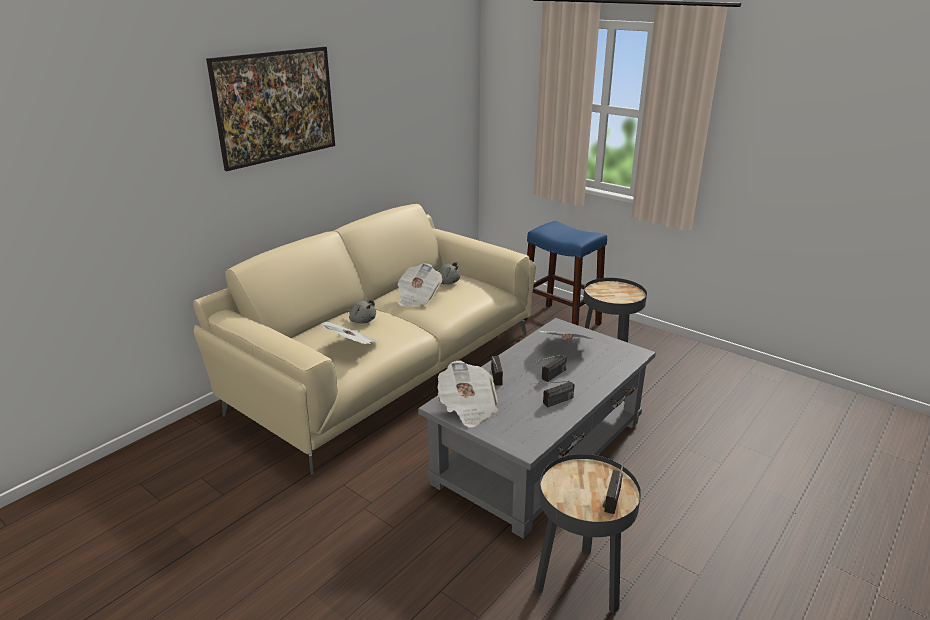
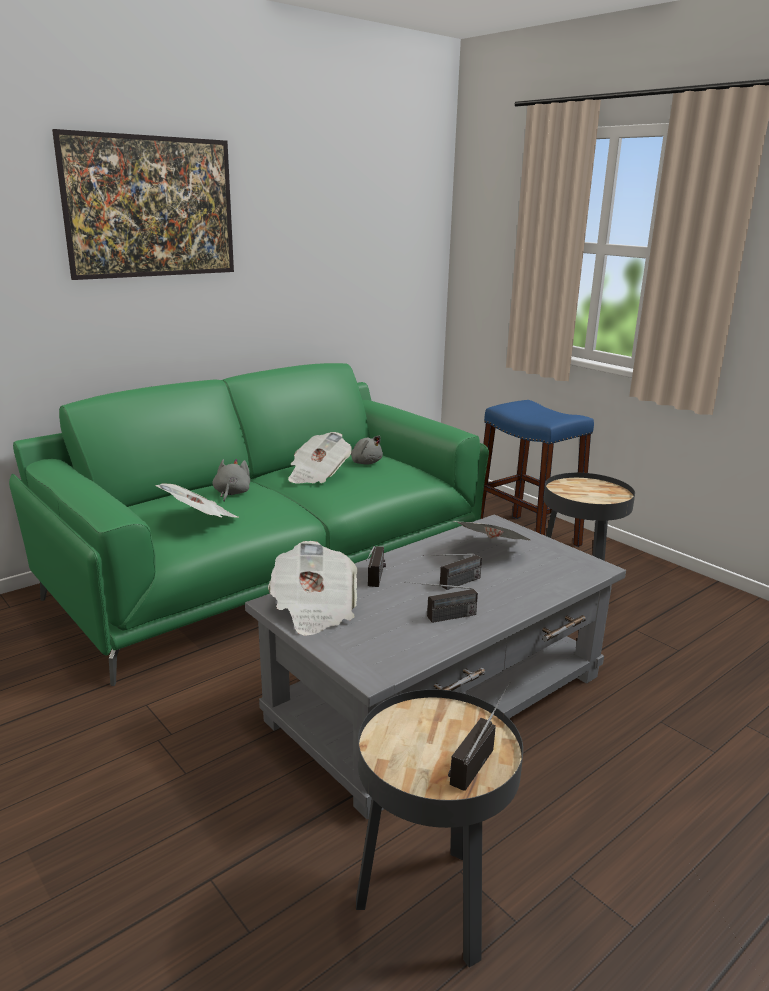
camera: 10 degrees right, 5 degrees down
(362, 320) = (231, 493): grey plush toy -> grey plush toy turned 135 degrees counterclockwise
(385, 368) = (271, 568): beige sofa -> green sofa

